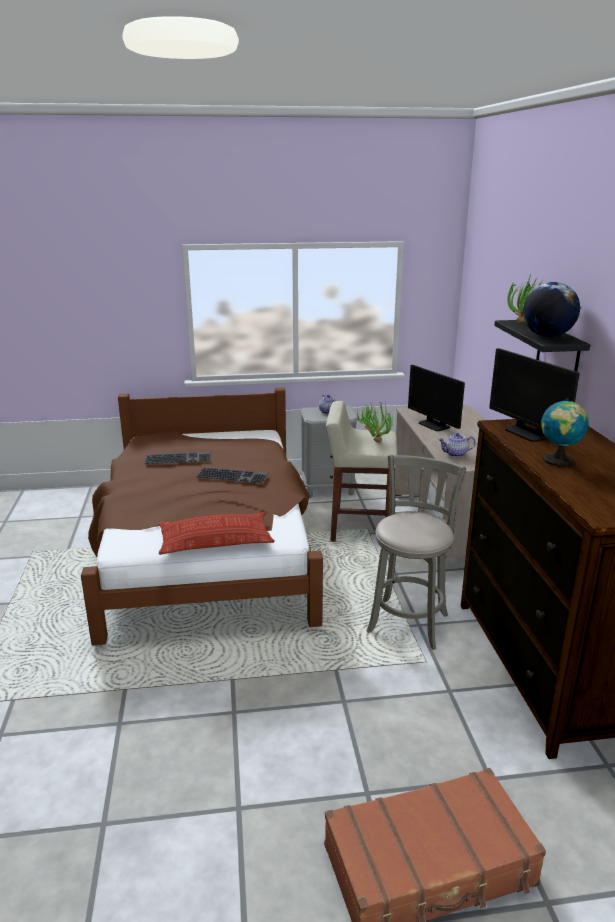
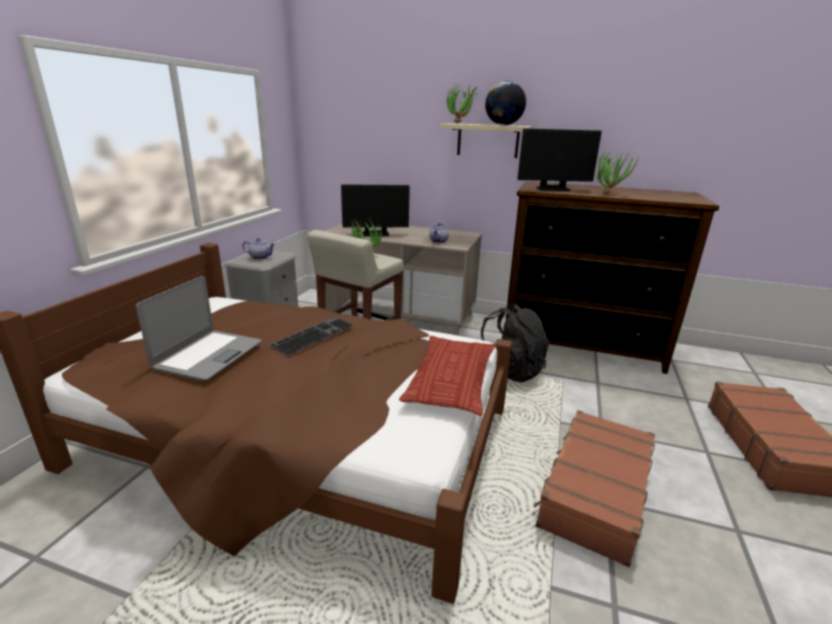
camera: 65 degrees left, 0 degrees up
(178, 458) = (208, 355): keyboard -> laptop
(239, 703) = (594, 492): none -> brown suitcase
(409, 620) = (509, 370): grey stool -> black backpack
(558, 350) = (488, 140): black shelf -> beige shelf
(559, 461) = (609, 193): globe -> potted plant

